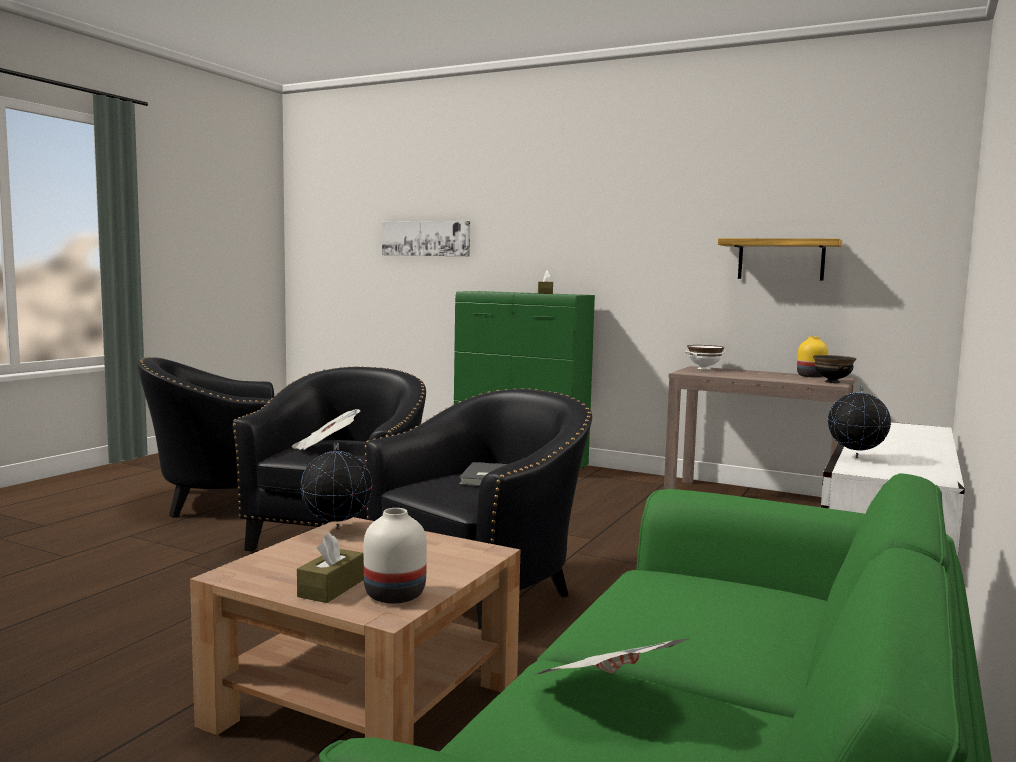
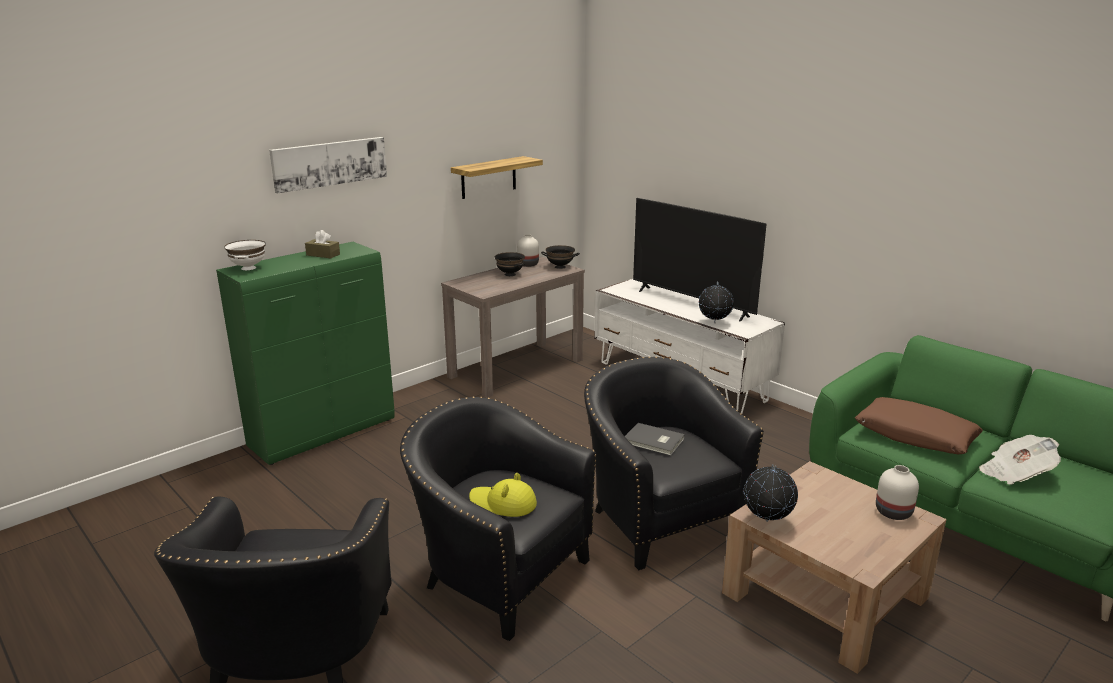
camera: 70 degrees left, 15 degrees up
(325, 447) = (503, 503): newspaper -> yellow hat
(331, 588) = (885, 533): brown tissue box -> none
(426, 238) = (108, 218): picture -> picture (329, 163)
(675, 607) = (915, 436): none -> brown pillow
(704, 368) = (464, 282): white bowl -> white bowl (248, 268)
(761, 374) = (509, 274): none -> black bowl
(811, 376) = (528, 264): yellow vase -> white vase
(912, 448) = (692, 303): none -> television

